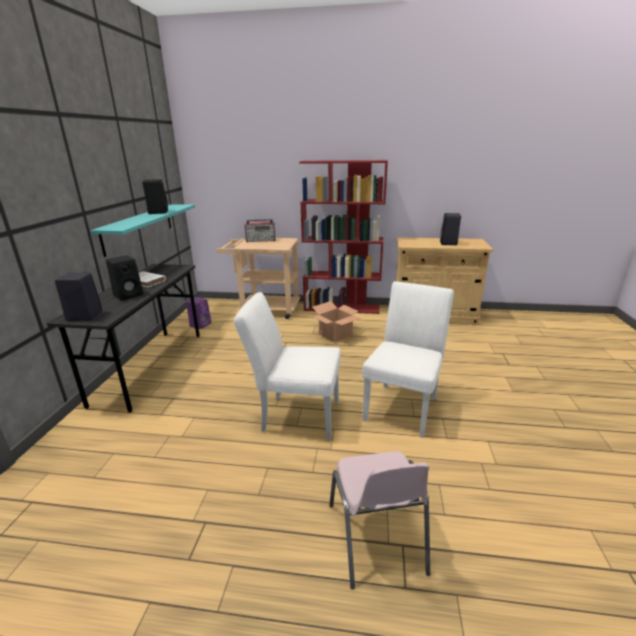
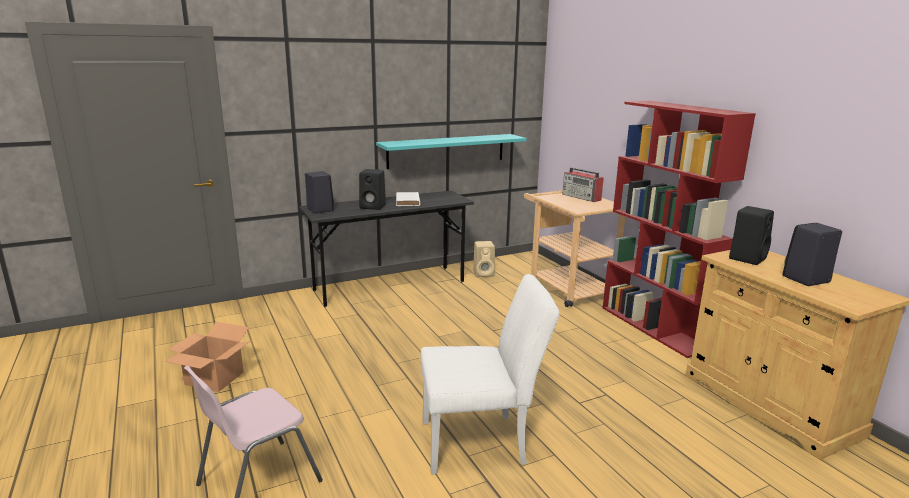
camera: 55 degrees right, 5 degrees down
(158, 212) = (468, 138): black speaker -> black speaker (747, 258)
(200, 324) = (484, 273): purple speaker -> beige speaker
(294, 415) = (391, 378): white chair -> none
(335, 334) = (579, 346): cardboard box -> cardboard box (215, 378)

